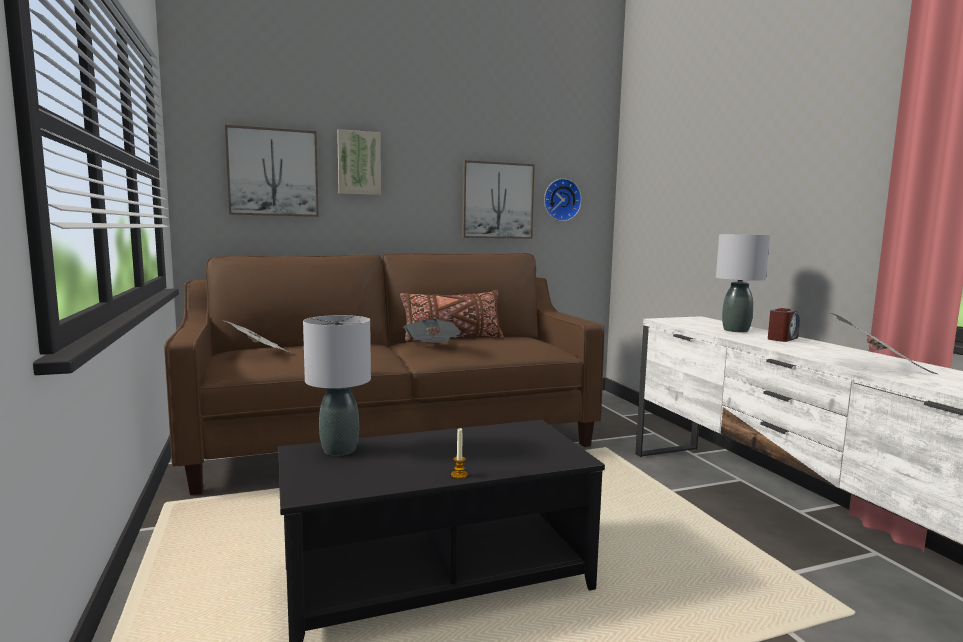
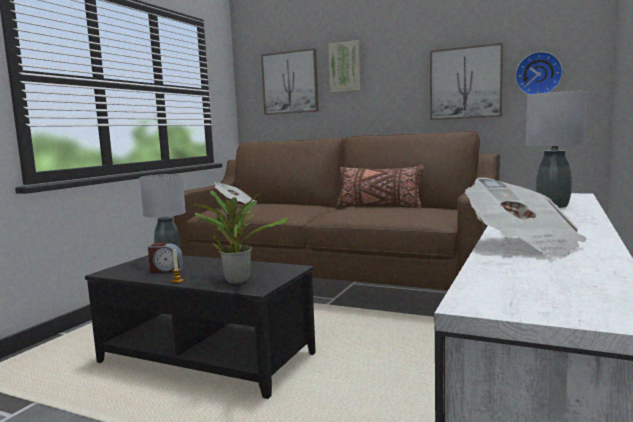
camera: 45 degrees right, 0 degrees up
(432, 347) = (341, 209): newspaper -> none
(521, 454) = (236, 280): none -> potted plant
(782, 338) = (566, 215): alarm clock -> alarm clock (166, 270)

